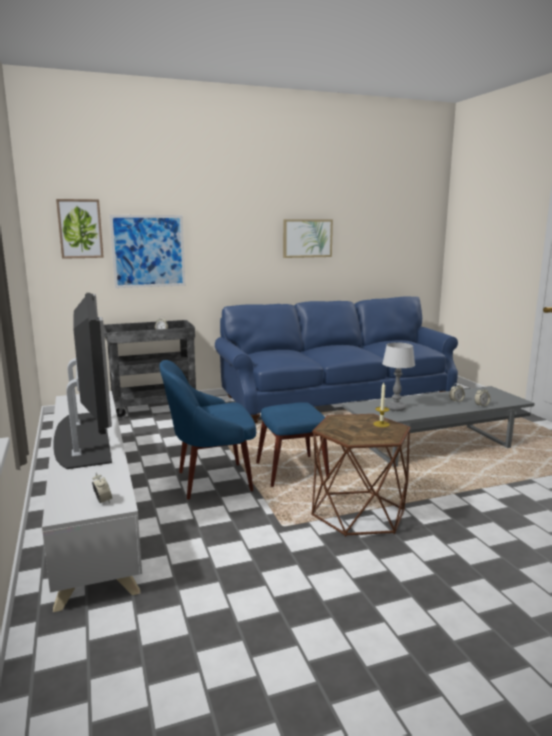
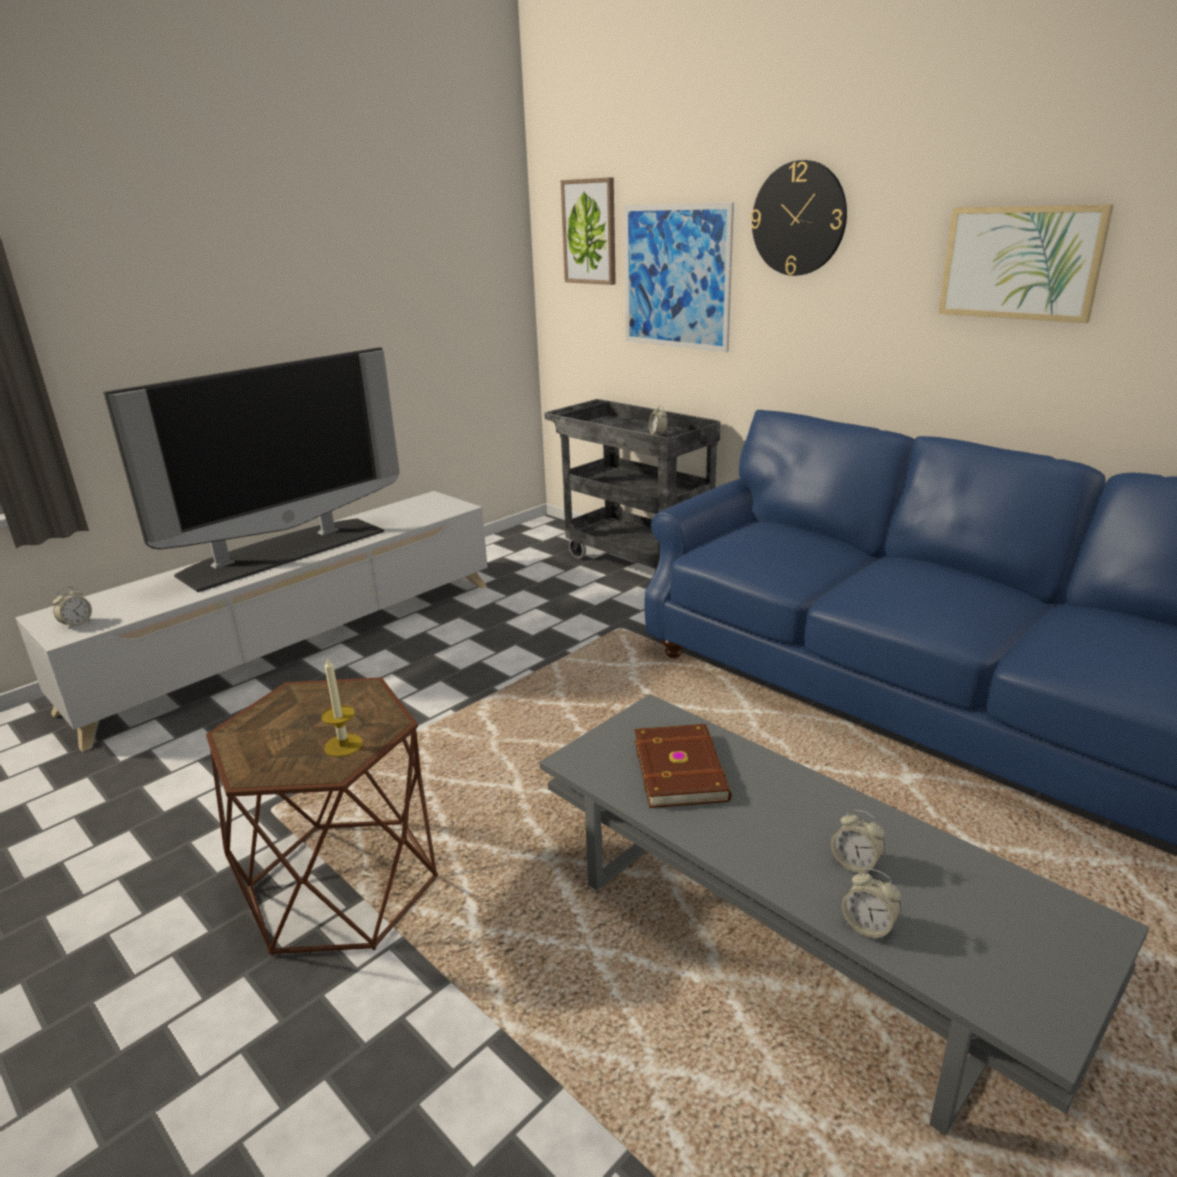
camera: 65 degrees right, 10 degrees up
(217, 222) = (798, 219): none -> wall clock
(242, 477) = (430, 718): blue armchair -> none
(395, 408) = (682, 769): table lamp -> brown book

